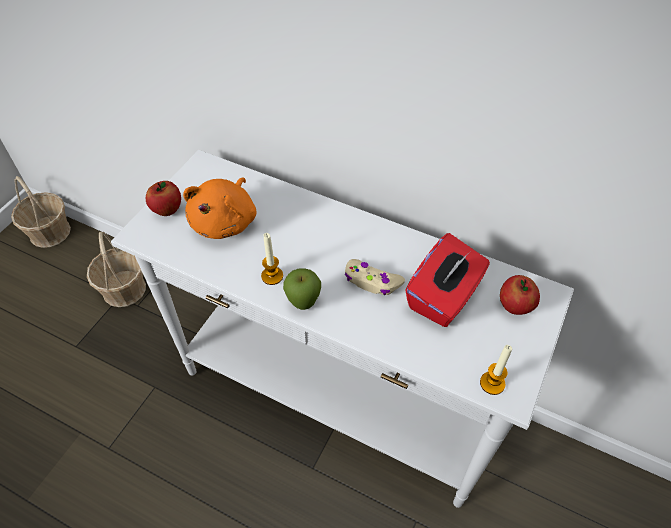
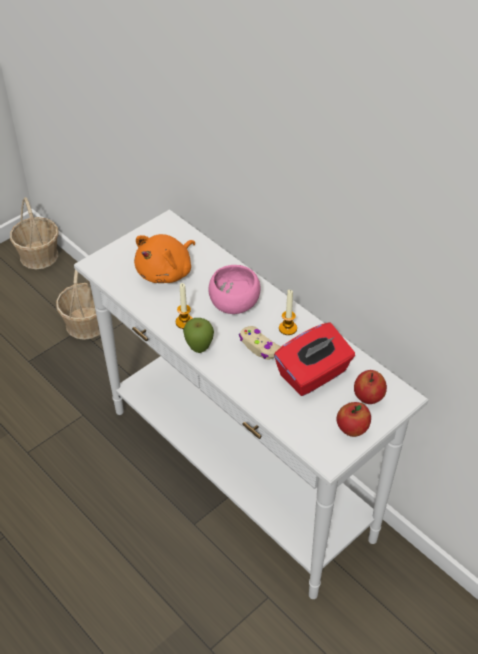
camera: 20 degrees right, 5 degrees down
(167, 210) = (125, 251): apple -> apple (352, 429)
(319, 237) = (235, 303): none -> pink bowl
(492, 383) = (317, 445): candle -> candle (287, 328)

